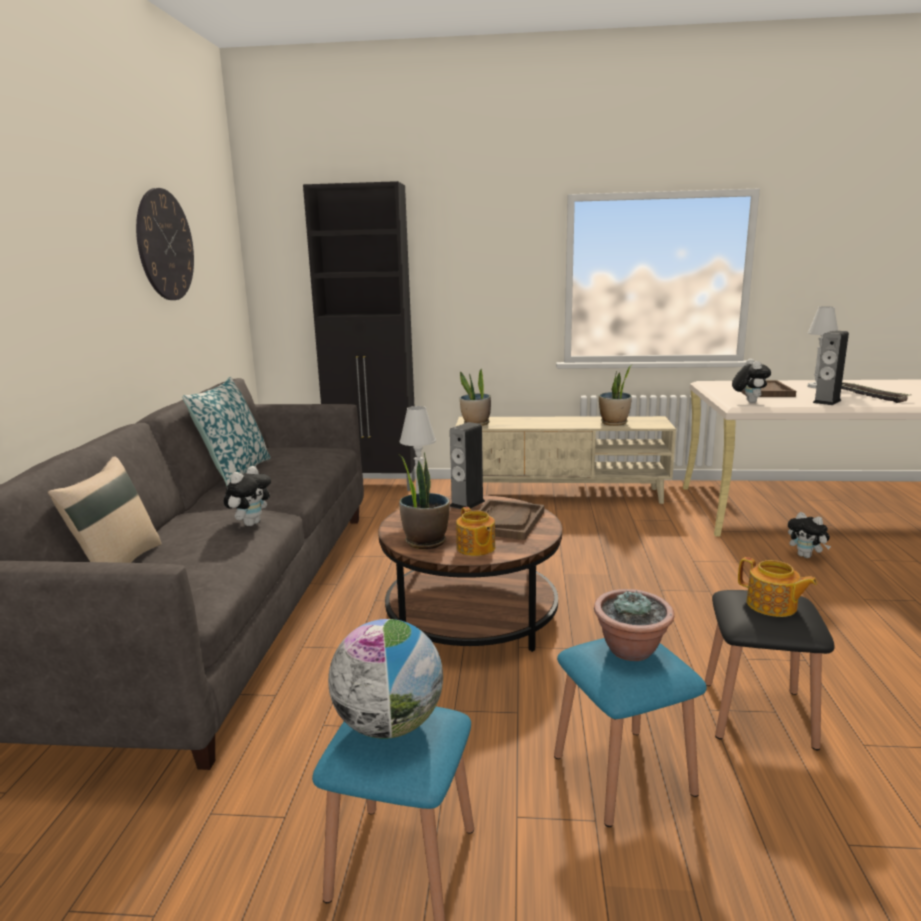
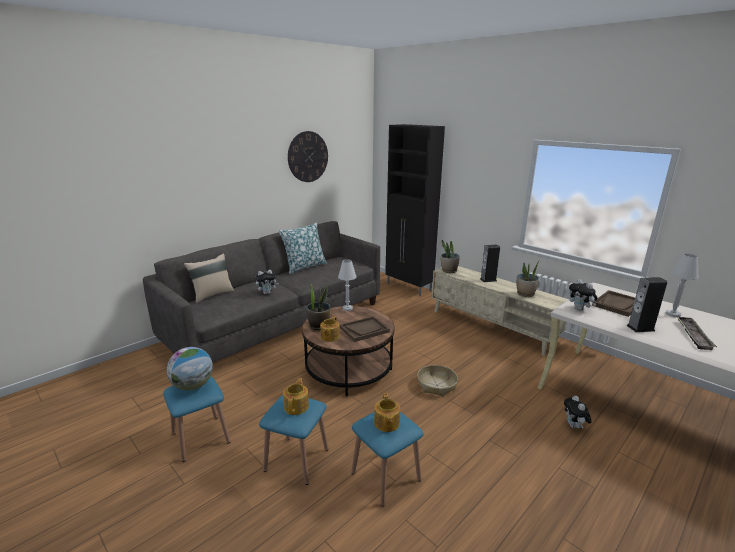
camera: 40 degrees right, 5 degrees up
(467, 503) = (367, 314): speaker -> speaker (488, 280)
(618, 581) = (437, 385): none -> basket
(631, 650) = (297, 406): potted plant -> teapot
(748, 402) = (580, 309): plush toy -> plush toy turned 105 degrees clockwise
(758, 713) = (385, 476): black stool -> blue stool

